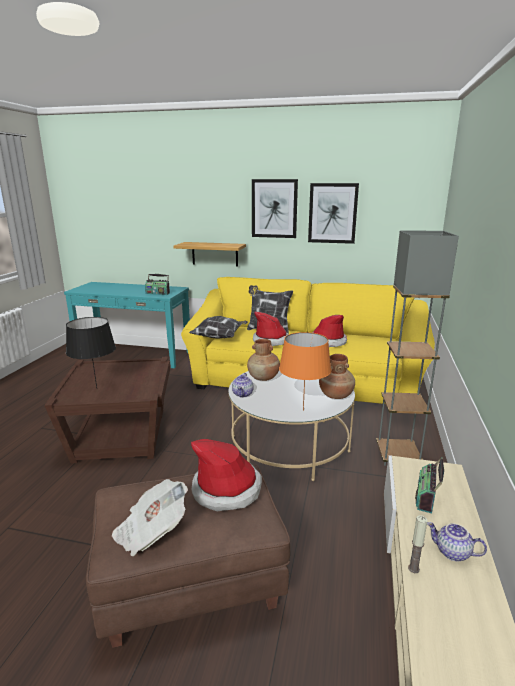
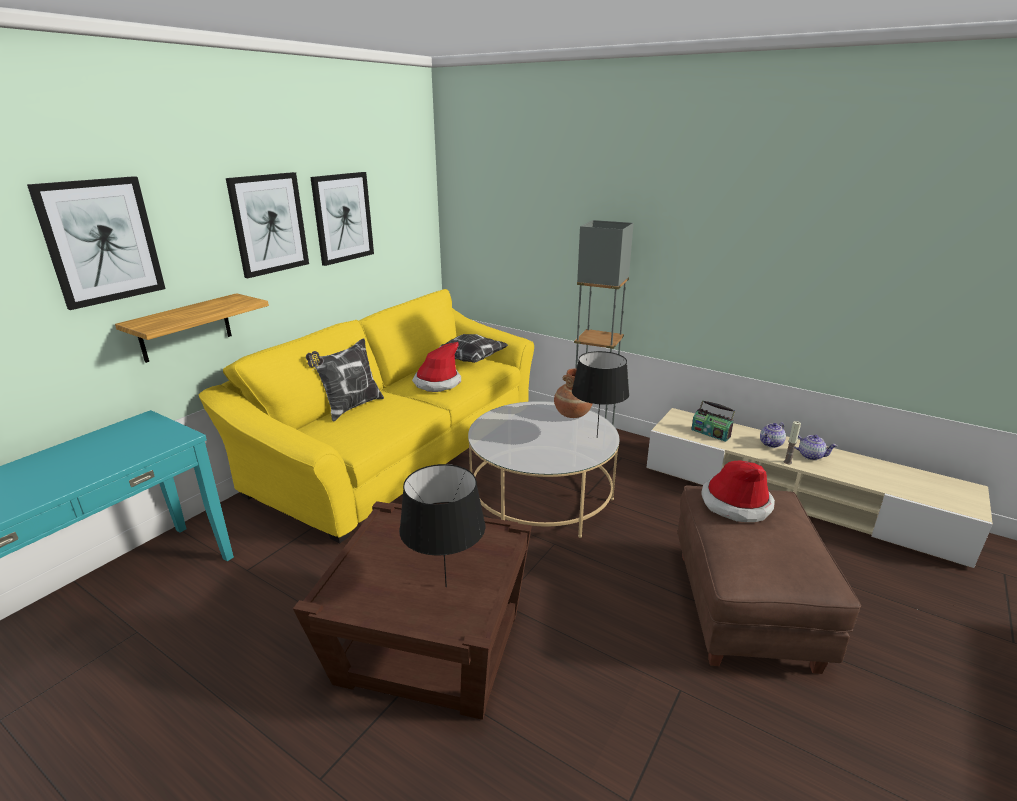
camera: 70 degrees left, 5 degrees up
(151, 531) = (798, 555): newspaper -> none
(158, 293) = (148, 442): radio -> none
(186, 203) = (101, 241): none -> picture
(219, 337) = (337, 447): pillow -> pillow (470, 359)
(243, 394) = (539, 463): teapot -> teapot (810, 456)
(263, 378) = (503, 442): brown vase -> none
(271, 341) = (397, 413): hat -> none
(303, 410) = (597, 437): orange table lamp -> black table lamp

